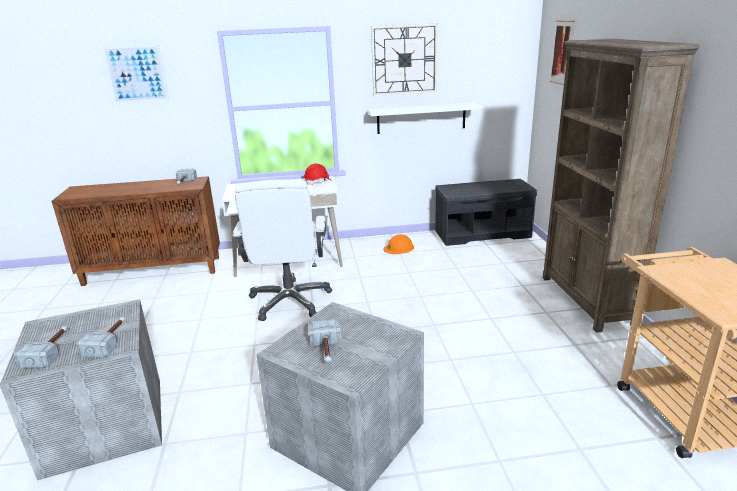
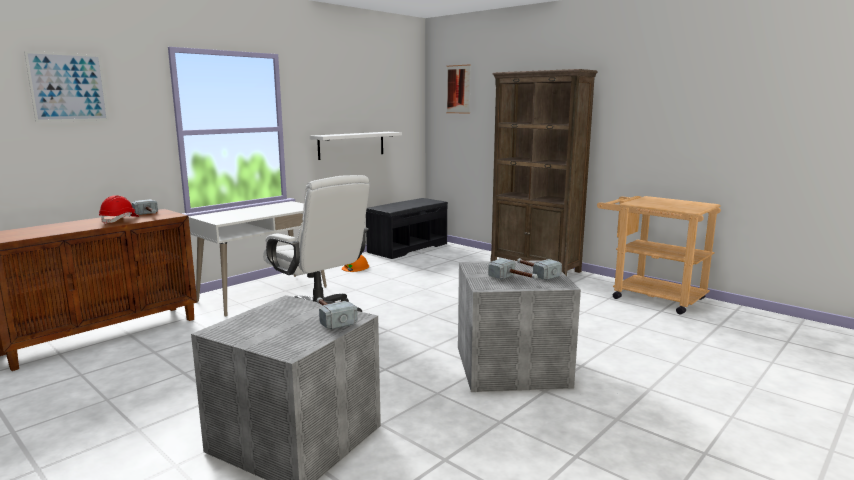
camera: 40 degrees left, 10 degrees down
(50, 351) = (286, 337): hammer -> hammer (535, 273)
(318, 182) = (288, 205): red hard hat -> red hard hat (119, 220)
(404, 60) = (337, 91): wall clock -> none

